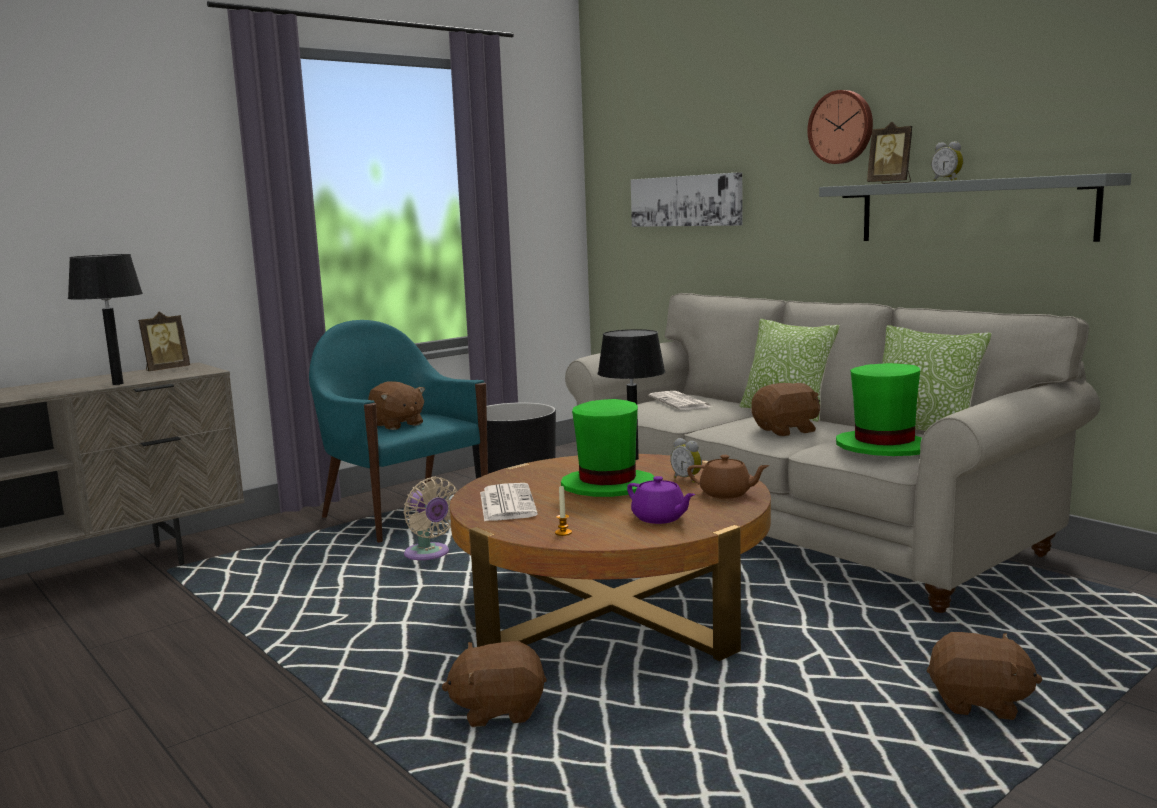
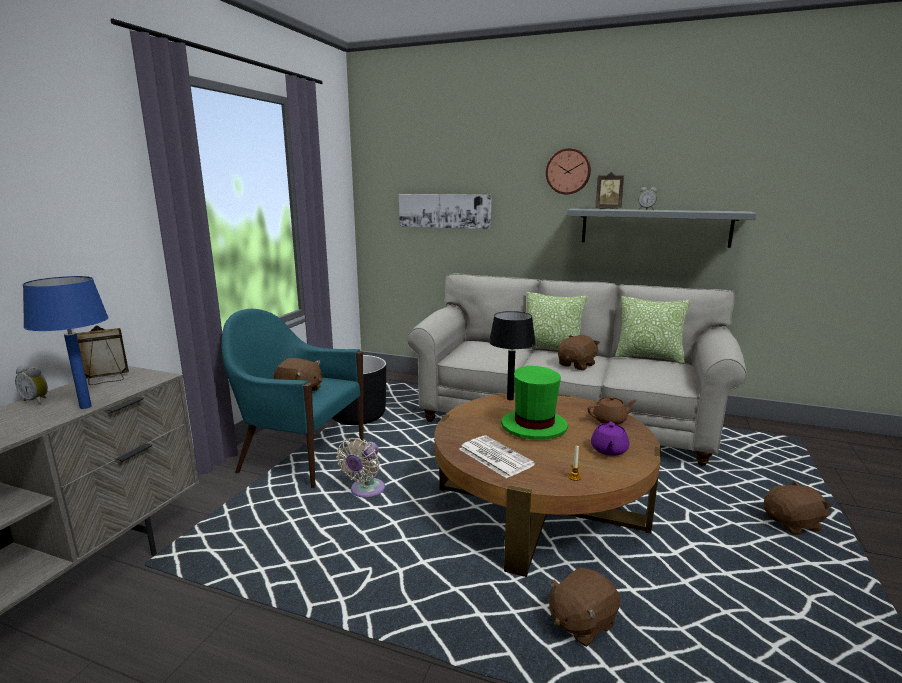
camera: 30 degrees left, 5 degrees up
(118, 384) = (86, 407): black table lamp -> blue table lamp
(166, 370) = (106, 379): picture frame -> picture frame turned 135 degrees counterclockwise
(429, 555) = (365, 491): beige fan -> beige fan turned 90 degrees clockwise
(659, 518) = (608, 450): purple teapot -> purple teapot turned 90 degrees clockwise
(681, 402) = (485, 349): newspaper -> none
(687, 479) = (569, 411): alarm clock -> alarm clock (37, 401)
(884, 447) = (655, 373): green hat -> none

